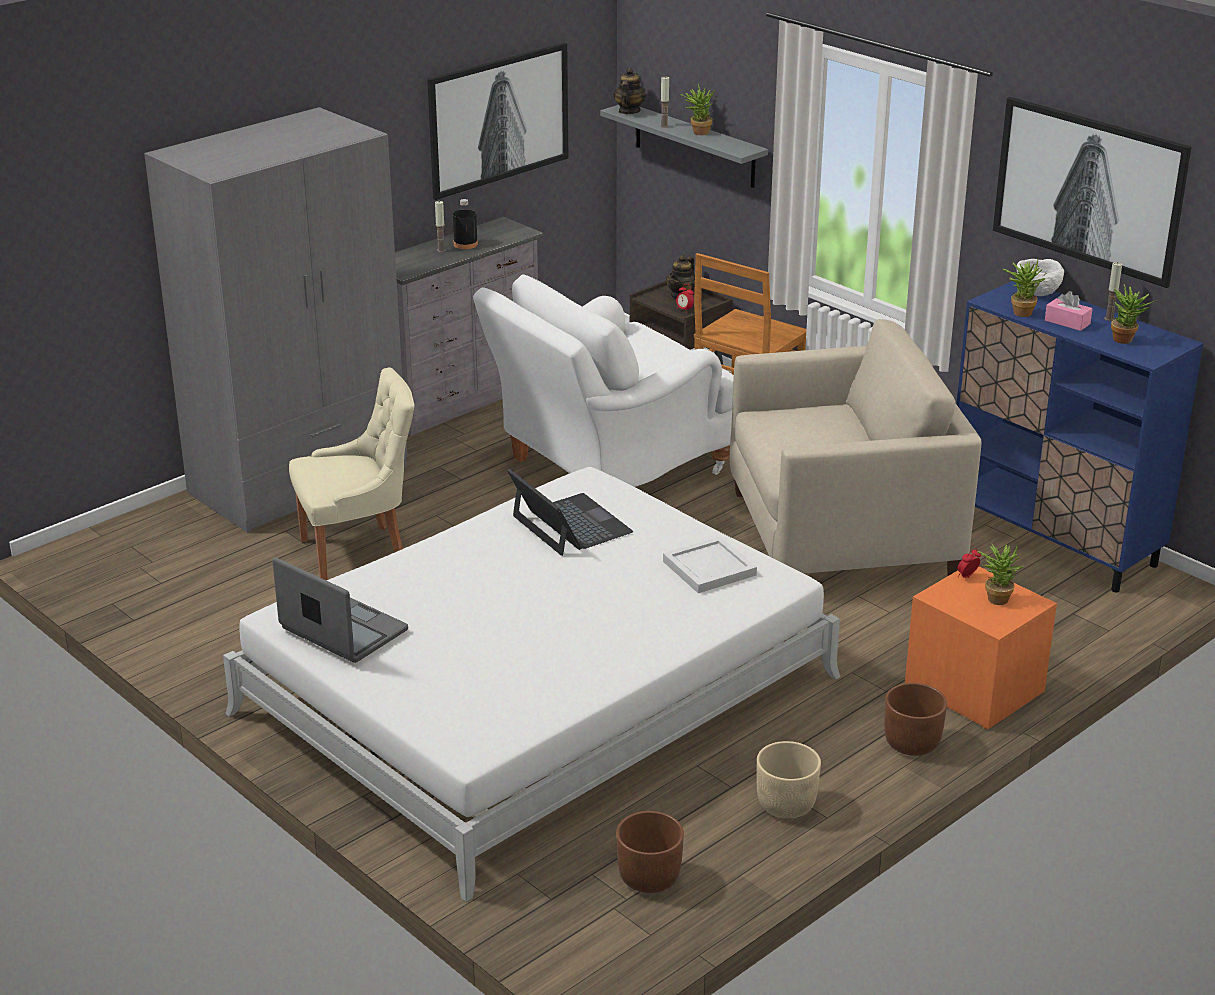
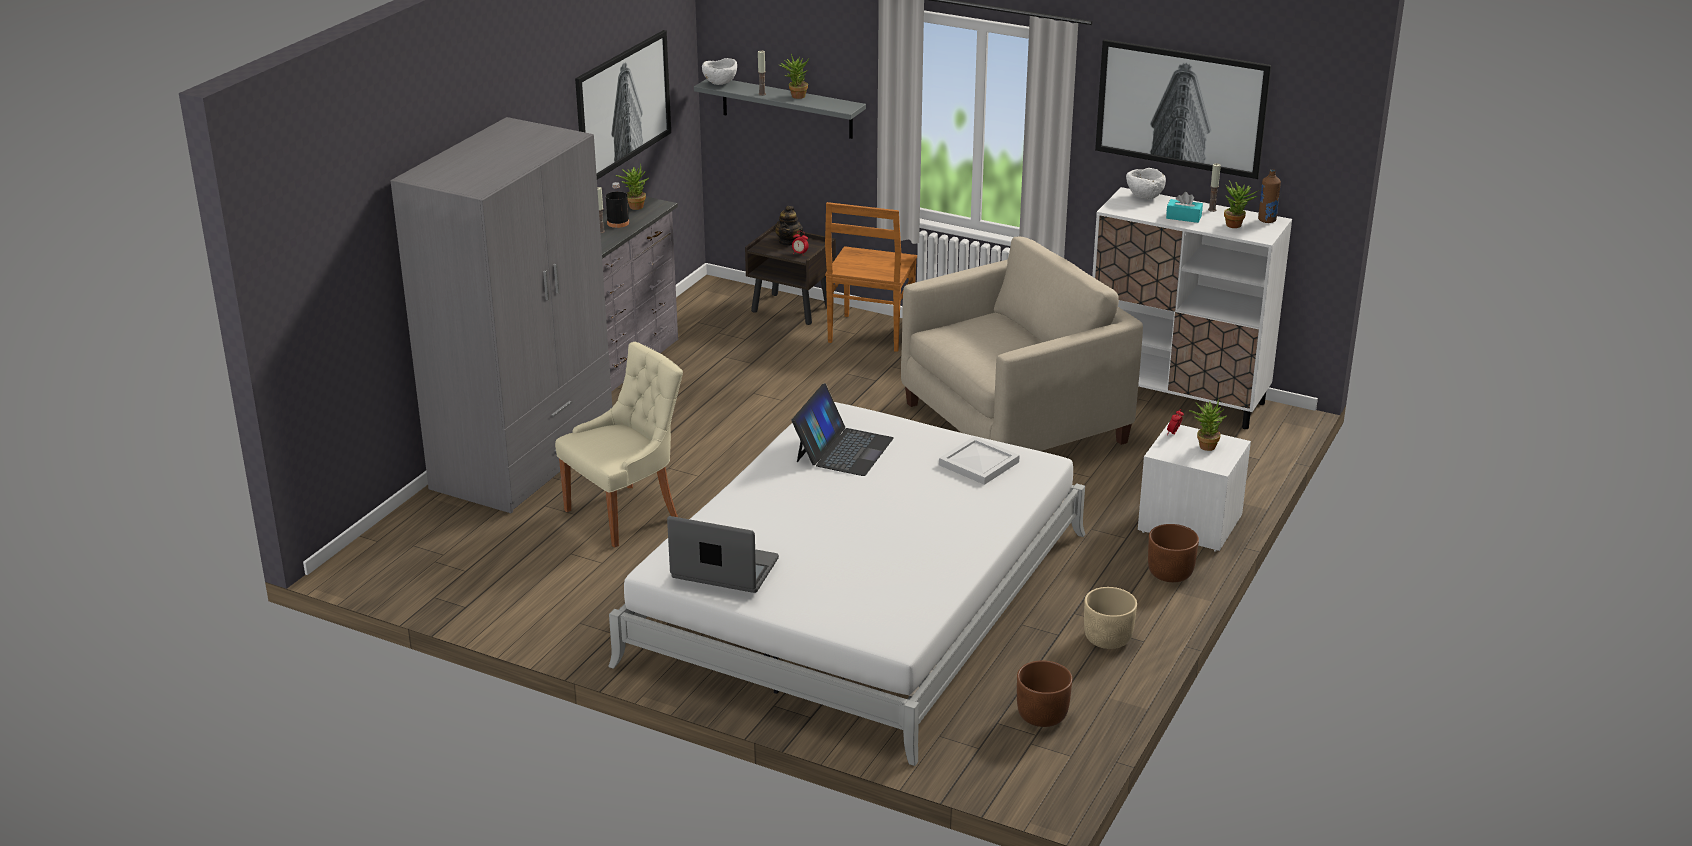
camera: 20 degrees left, 0 degrees up
(570, 525) = (843, 449): laptop -> laptop turned 75 degrees clockwise
(608, 469) = (788, 402): white armchair -> none
(629, 111) = (720, 84): teapot -> white bowl
(974, 689) = (1190, 523): orange nightstand -> white nightstand
(1020, 311) = (1143, 214): potted plant -> potted plant (634, 206)
(1053, 541) = (1177, 398): blue cabinet -> white cabinet
(1067, 322) = (1183, 217): pink tissue box -> turquoise tissue box
(1169, 340) = (1267, 220): none -> brown bottle

